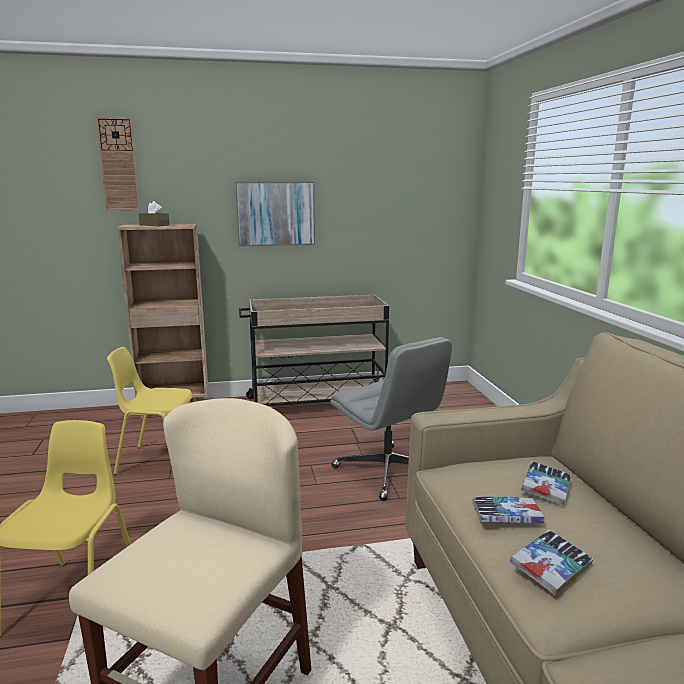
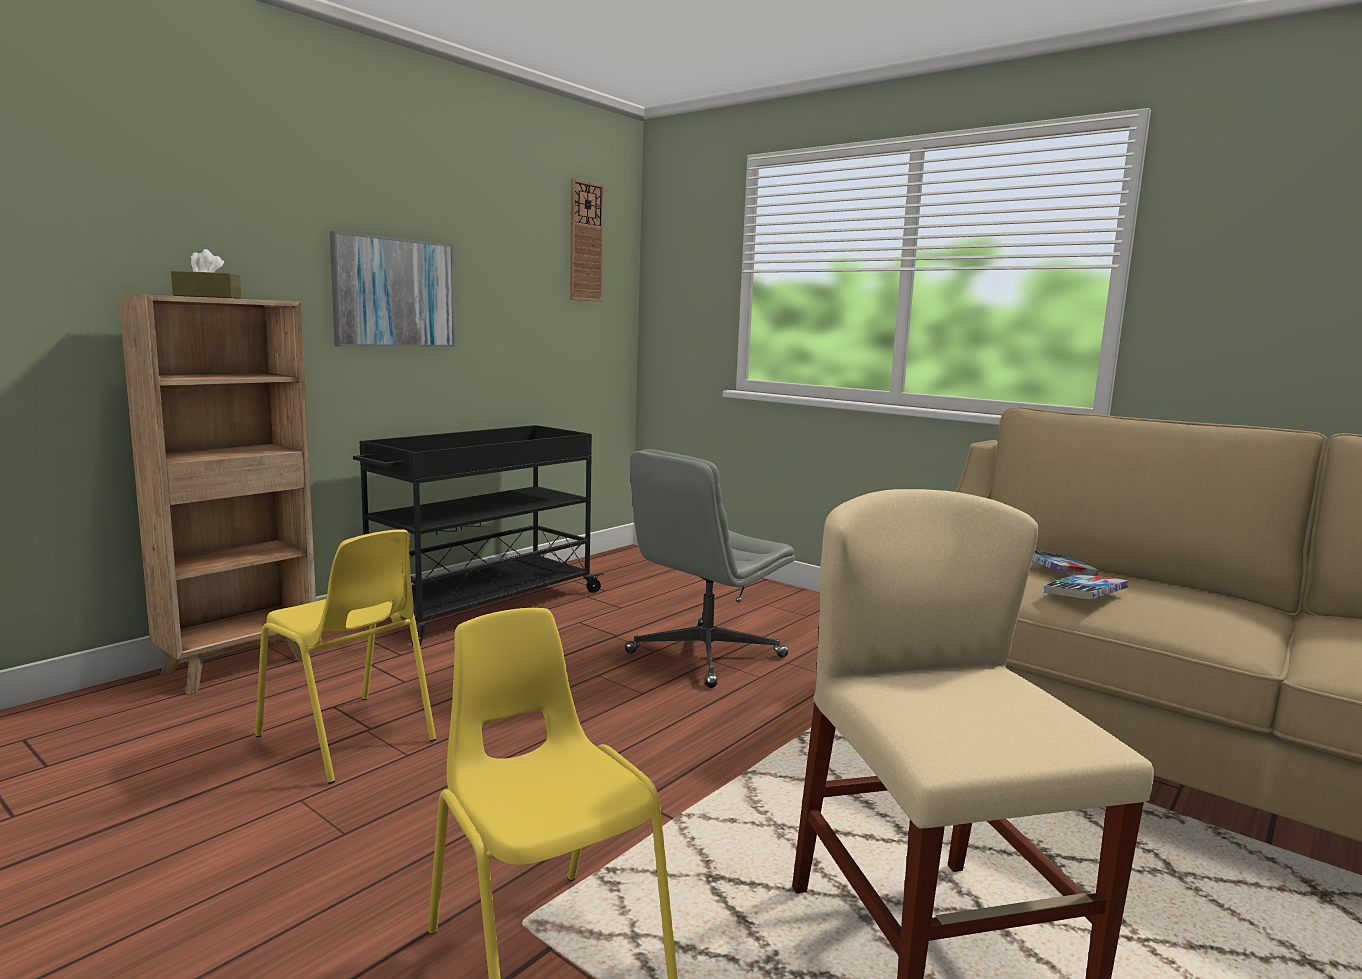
camera: 40 degrees left, 5 degrees down
(119, 164) = (102, 169): wall clock -> wall clock (585, 242)
(160, 461) = (347, 739): yellow chair -> yellow chair turned 105 degrees counterclockwise
(316, 404) = (482, 606): beige cart -> black cart
(388, 472) = (705, 655): grey office chair -> grey office chair turned 120 degrees clockwise
(551, 567) = (1188, 616): book -> none

